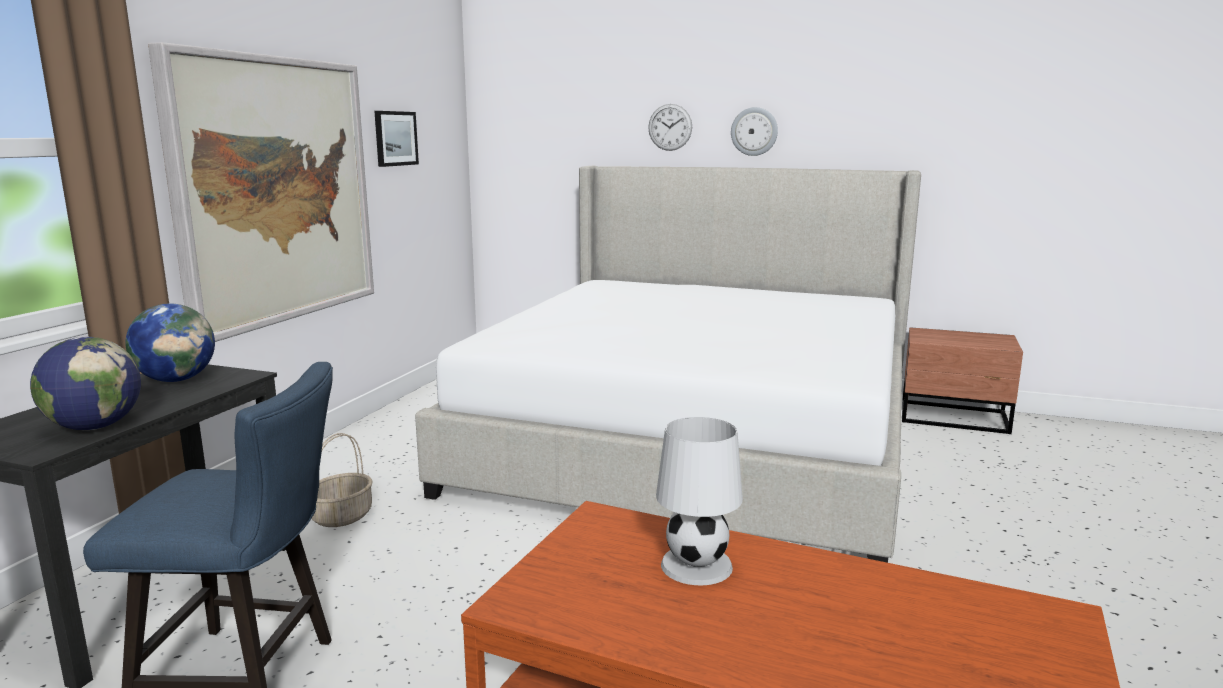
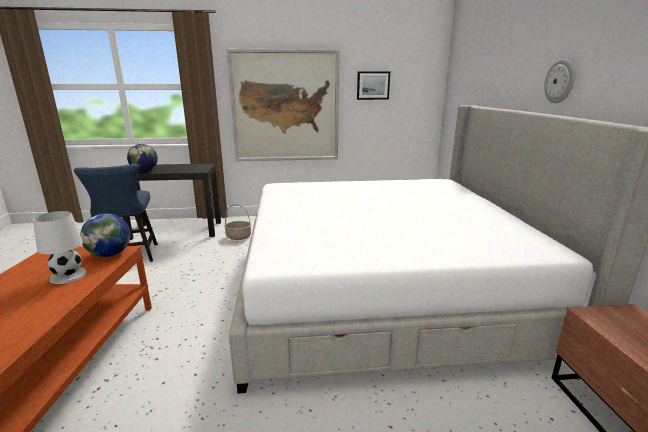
camera: 65 degrees right, 5 degrees up
(176, 380) = (193, 167): globe -> globe (110, 254)
(670, 127) = (516, 78): wall clock -> none

